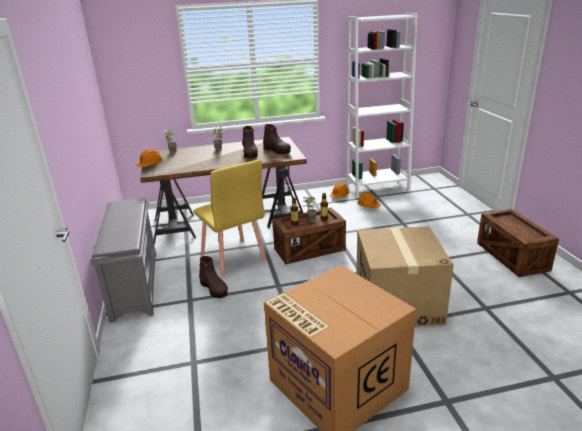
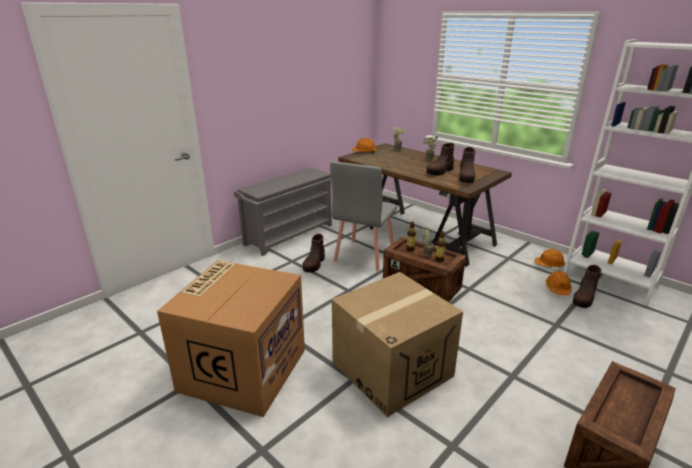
camera: 55 degrees right, 0 degrees up
(233, 258) = (363, 255): yellow chair -> grey chair
(386, 203) = (584, 299): none -> brown boot

